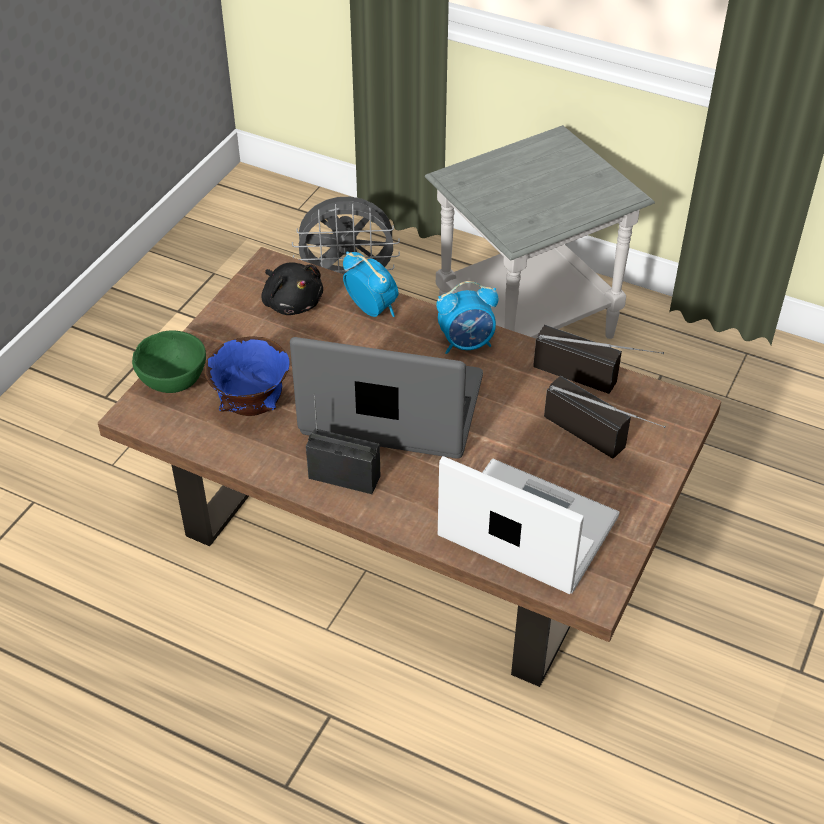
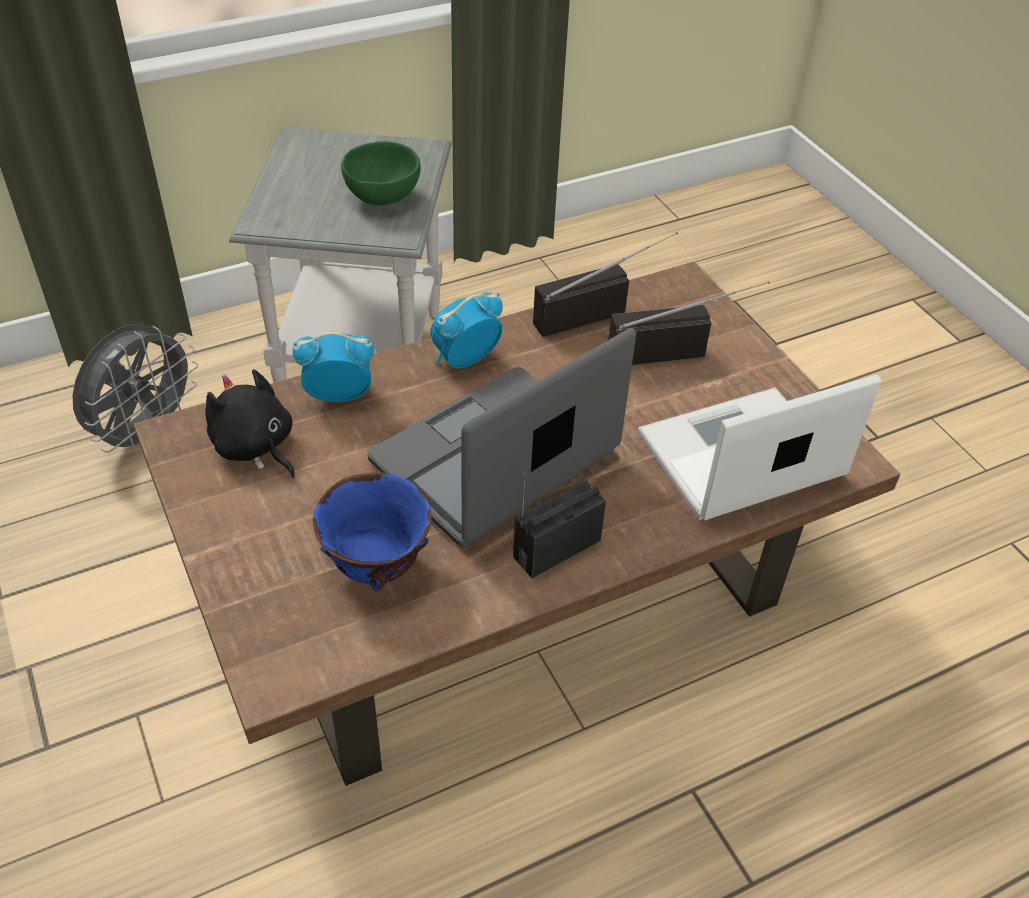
camera: 55 degrees left, 0 degrees up
(173, 380) = (258, 615): green bowl -> green bowl (381, 196)
(292, 302) = (255, 447): black plush toy -> black plush toy turned 135 degrees counterclockwise
(467, 344) = (464, 360): alarm clock -> alarm clock turned 150 degrees counterclockwise

